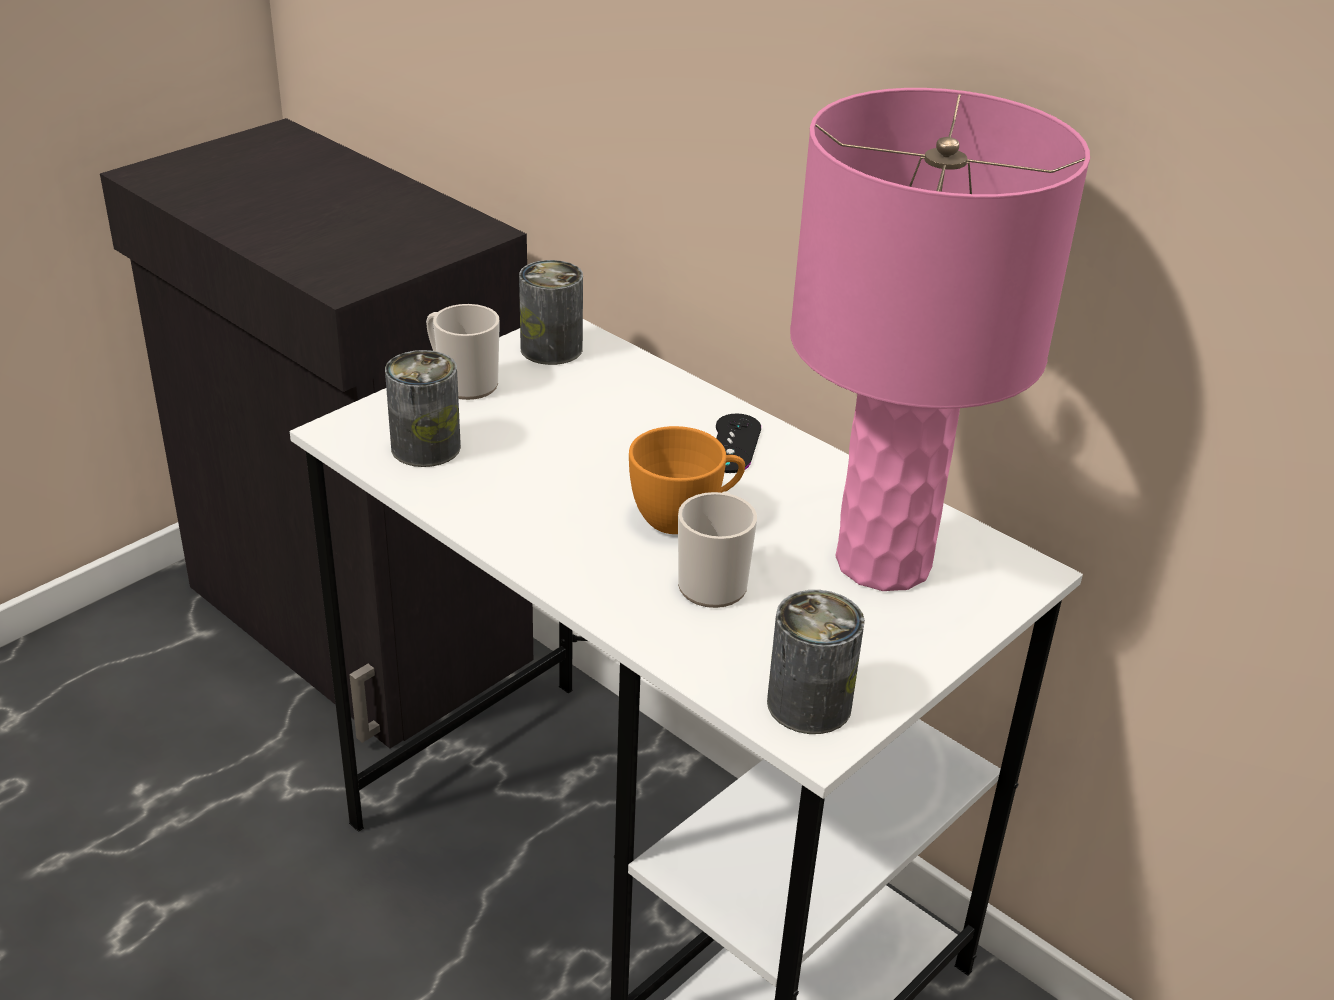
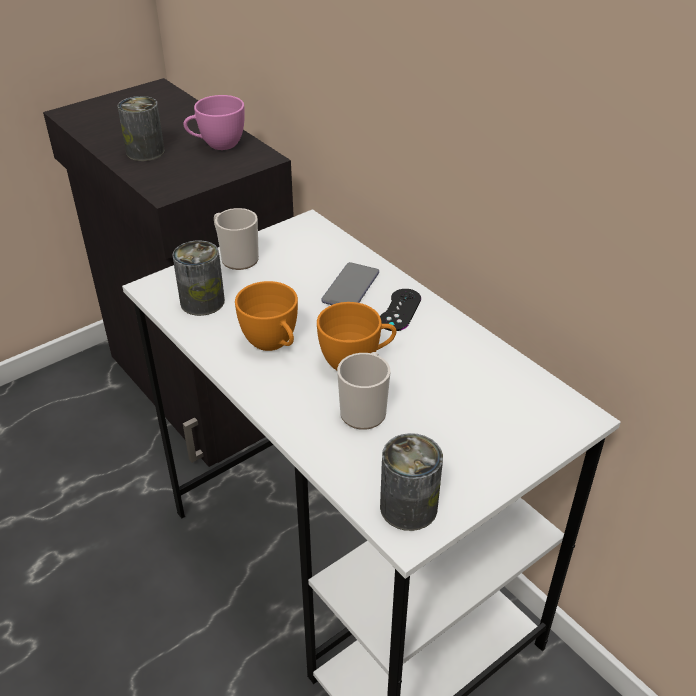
camera: 10 degrees right, 5 degrees up
(403, 215) = (217, 145): none -> pink cup
(551, 349) = (298, 237): can -> can (145, 152)
(553, 500) = (273, 344): none -> orange cup
(651, 416) = (350, 287): none -> phone
(881, 562) = (481, 403): pink table lamp -> none

